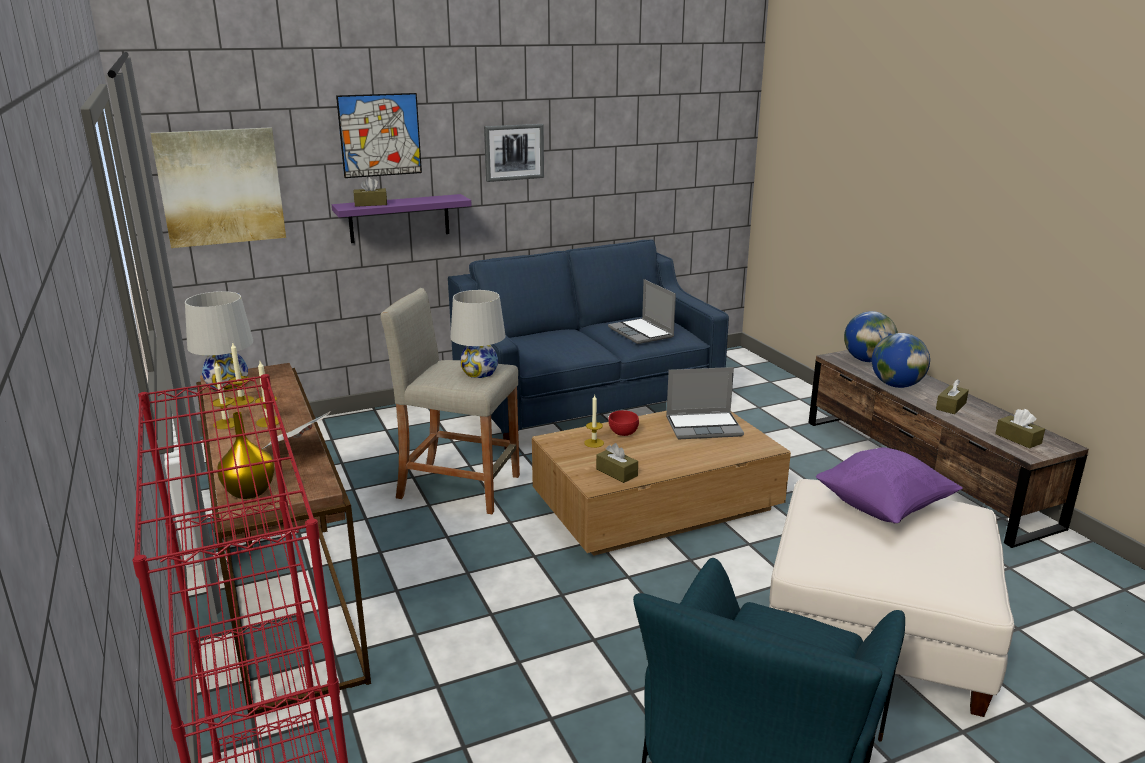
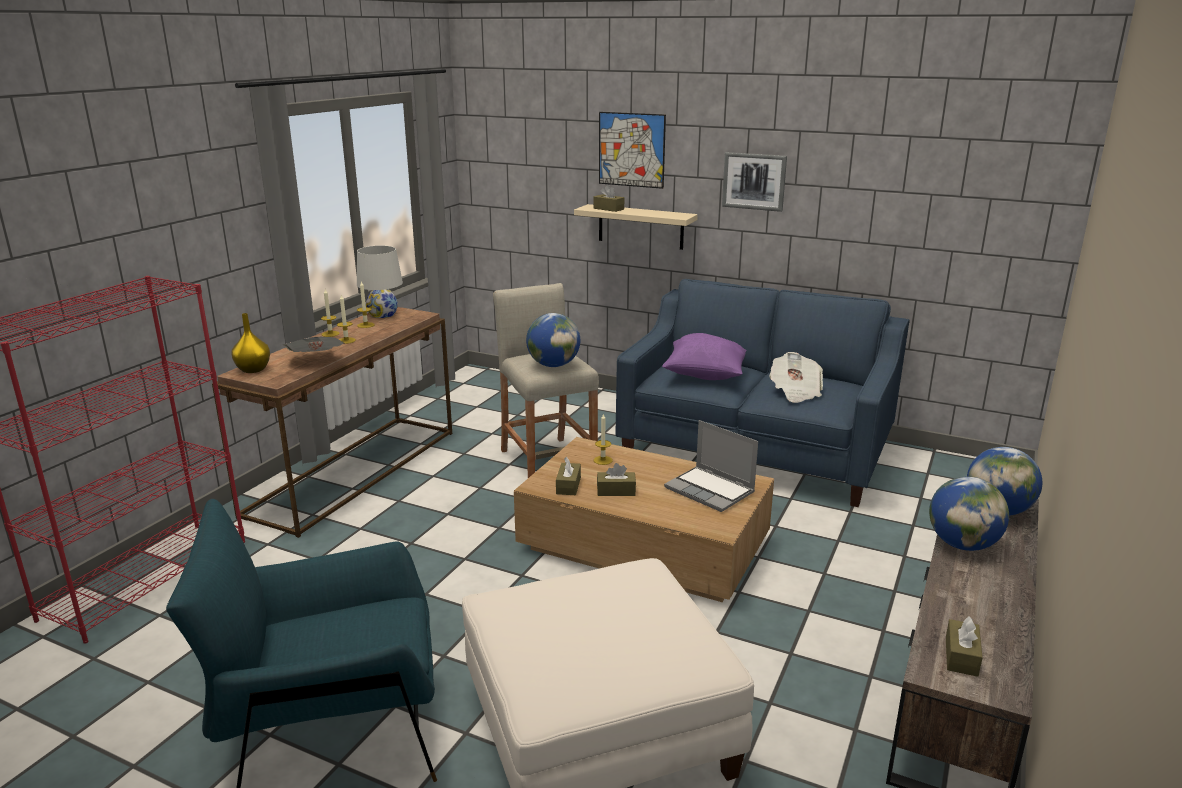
camera: 50 degrees right, 0 degrees up
(221, 187) = (512, 177): picture -> none
(399, 218) = (640, 227): purple shelf -> beige shelf
(479, 372) = (553, 365): white table lamp -> globe
(623, 433) = (638, 464): red bowl -> none
(642, 333) = (795, 392): laptop -> newspaper
(883, 508) = (640, 609): purple pillow -> purple pillow (704, 376)
(951, 406) = (970, 591): brown tissue box -> brown tissue box (616, 491)

